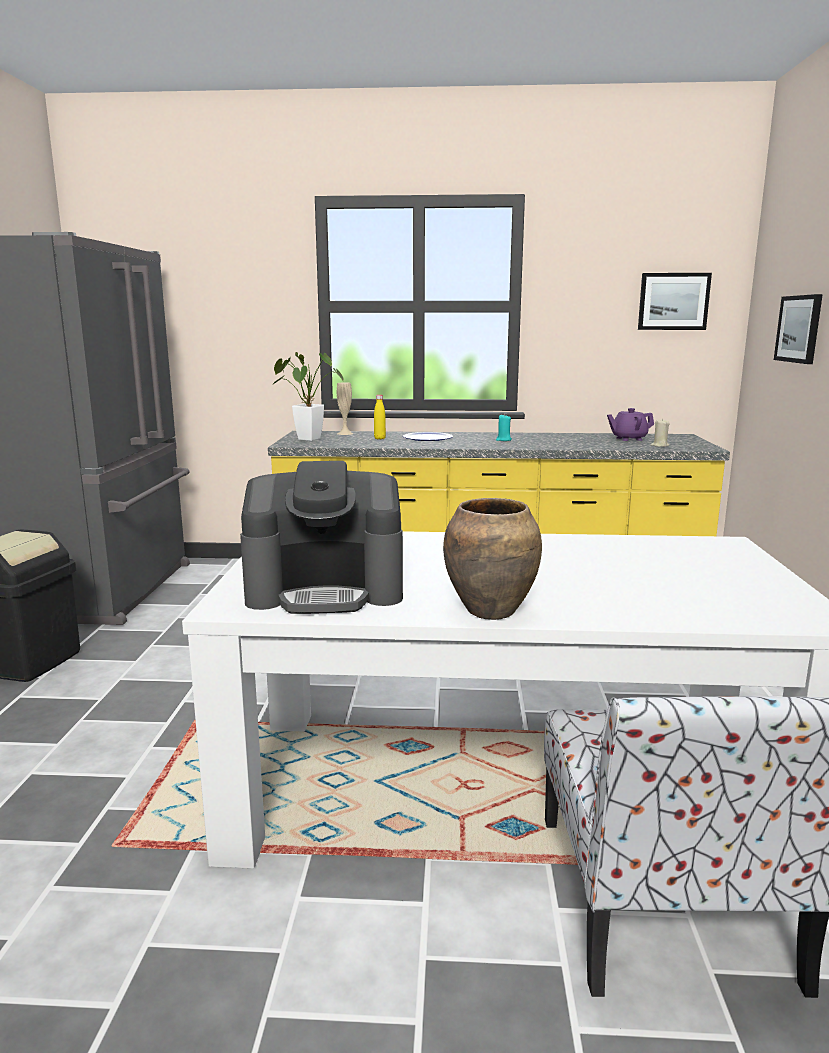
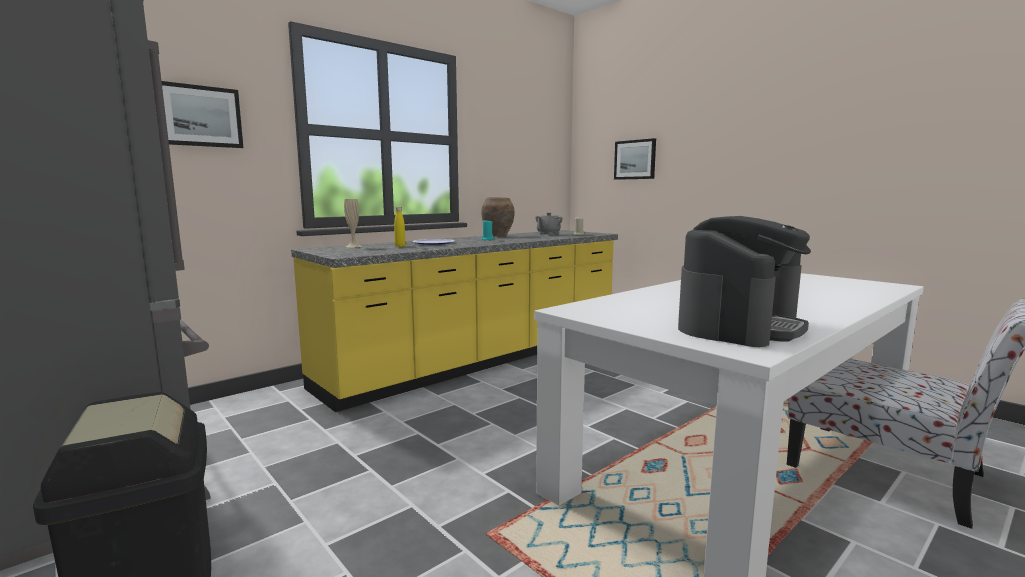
camera: 45 degrees left, 5 degrees down
(305, 439) = (337, 251): potted plant -> none
(491, 611) = (832, 312): brown vase -> brown vase (498, 235)
(628, 439) = (548, 233): purple teapot -> grey teapot
(673, 301) = (539, 144): picture -> picture (201, 116)

